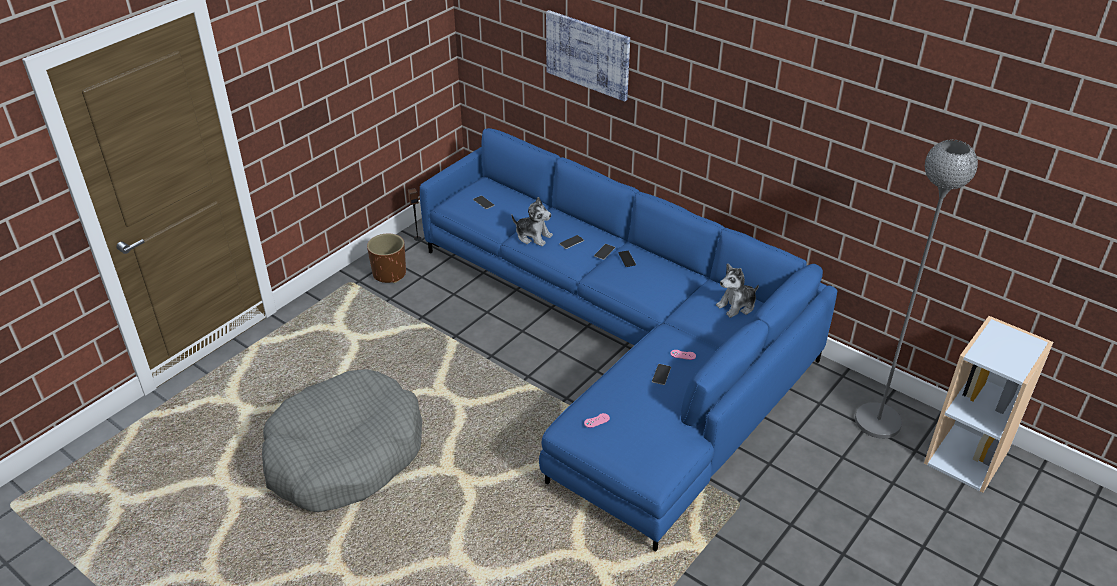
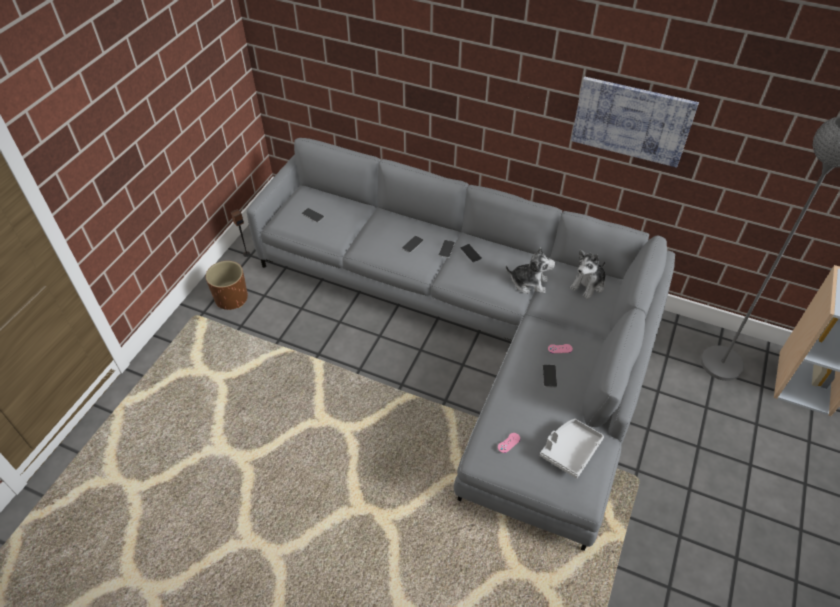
camera: 15 degrees left, 10 degrees up
(344, 455) = (251, 516): grey dog bed -> none
(533, 236) = (373, 244): plush toy -> plush toy (529, 283)
(588, 54) = (402, 55): picture -> picture (632, 121)
(621, 344) = (475, 331): blue sofa -> grey sofa
(654, 438) = (570, 450): none -> grey tray

